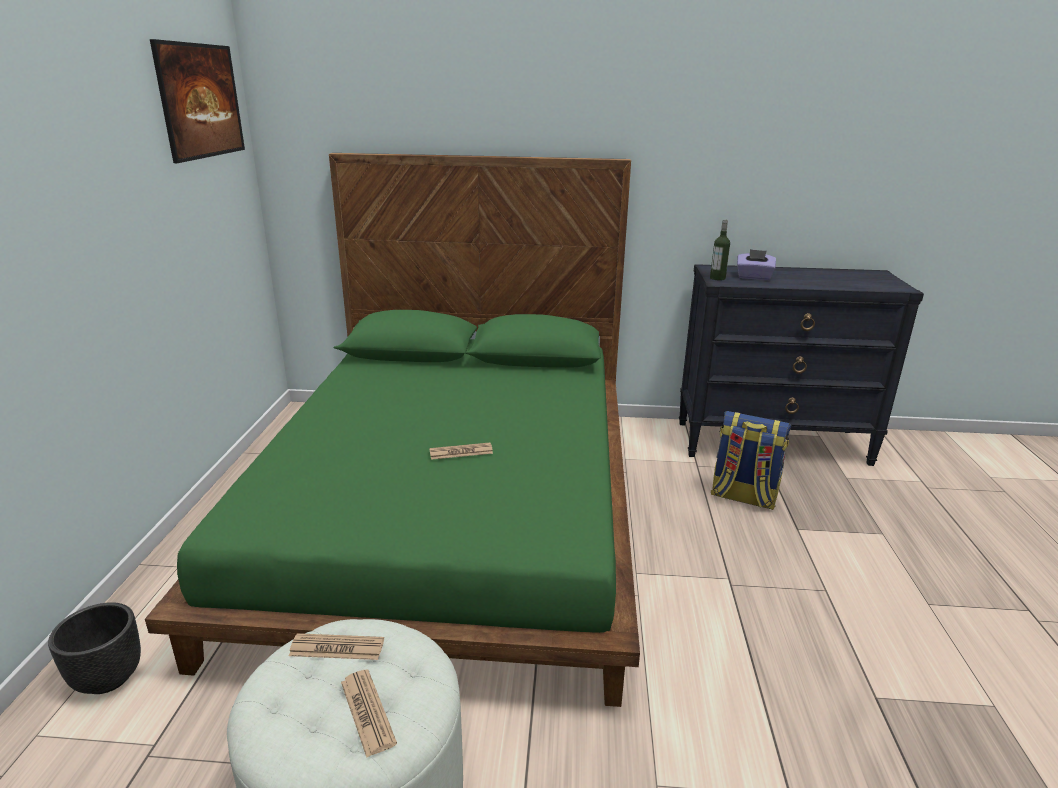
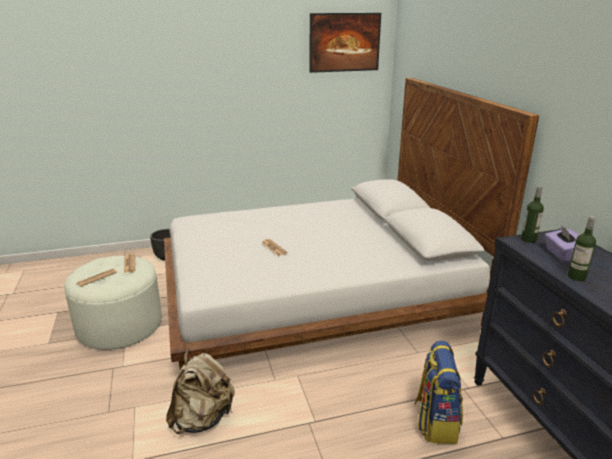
camera: 70 degrees right, 0 degrees up
(453, 511) = (315, 296): green bed -> white bed
(705, 690) = (202, 419): none -> beige backpack
(798, 283) = (576, 277): none -> bottle

